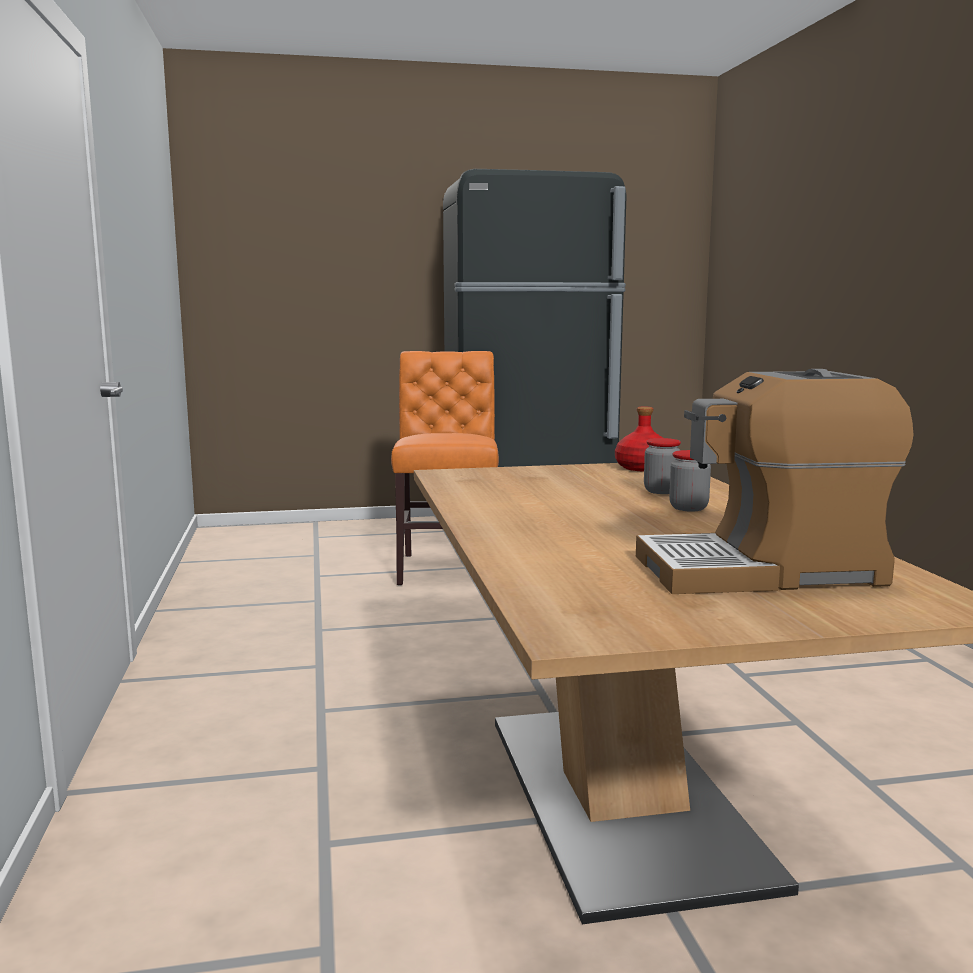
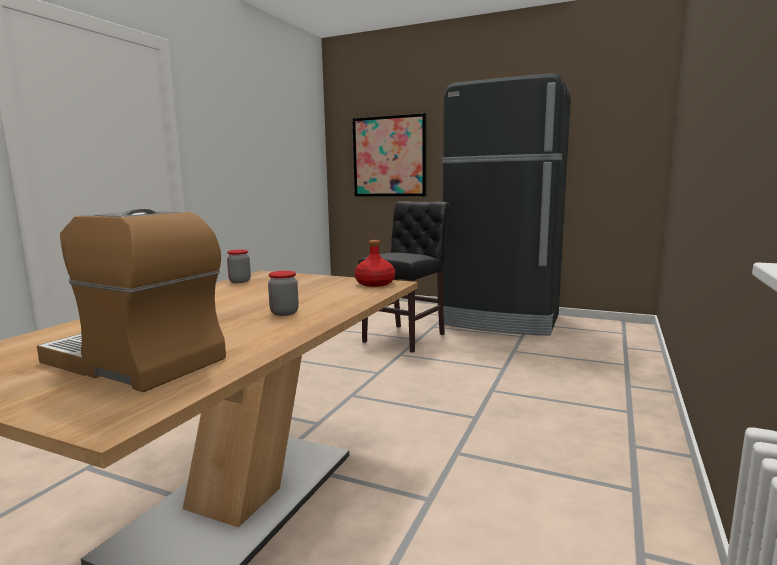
camera: 35 degrees right, 0 degrees up
(311, 275) = (389, 156): none -> picture
(448, 567) = (407, 337): orange chair -> black chair
(661, 491) = (318, 300): jar -> jar (240, 281)

